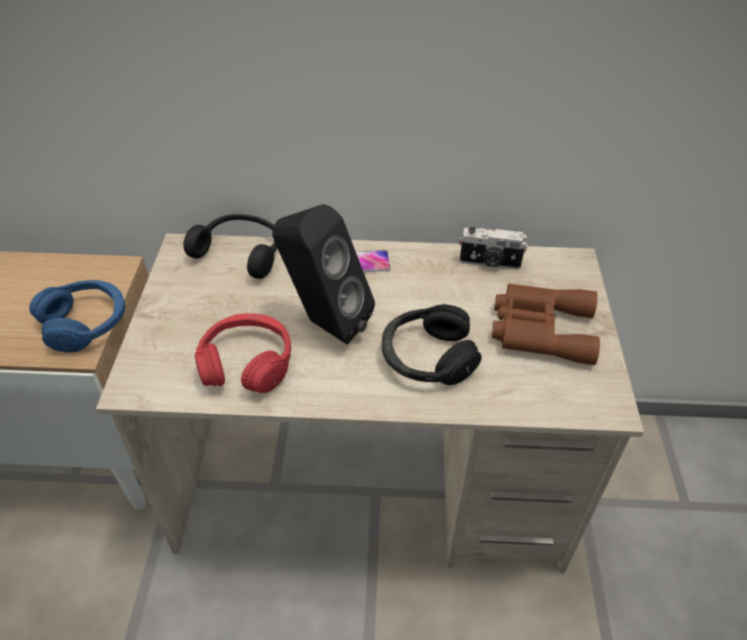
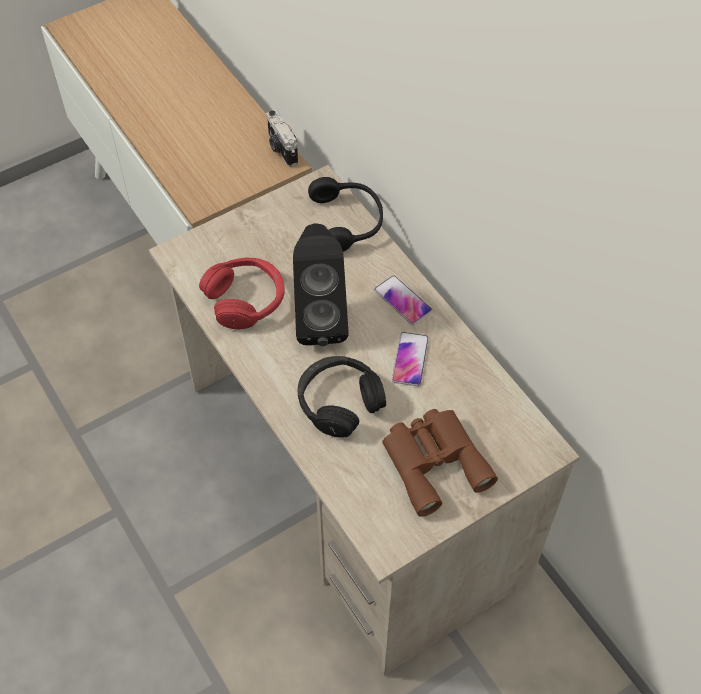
camera: 55 degrees right, 10 degrees up
(85, 323) = (223, 188): blue headphones -> none
(423, 289) = (410, 359): none -> phone
(490, 263) = (484, 388): camera -> camera (281, 149)

